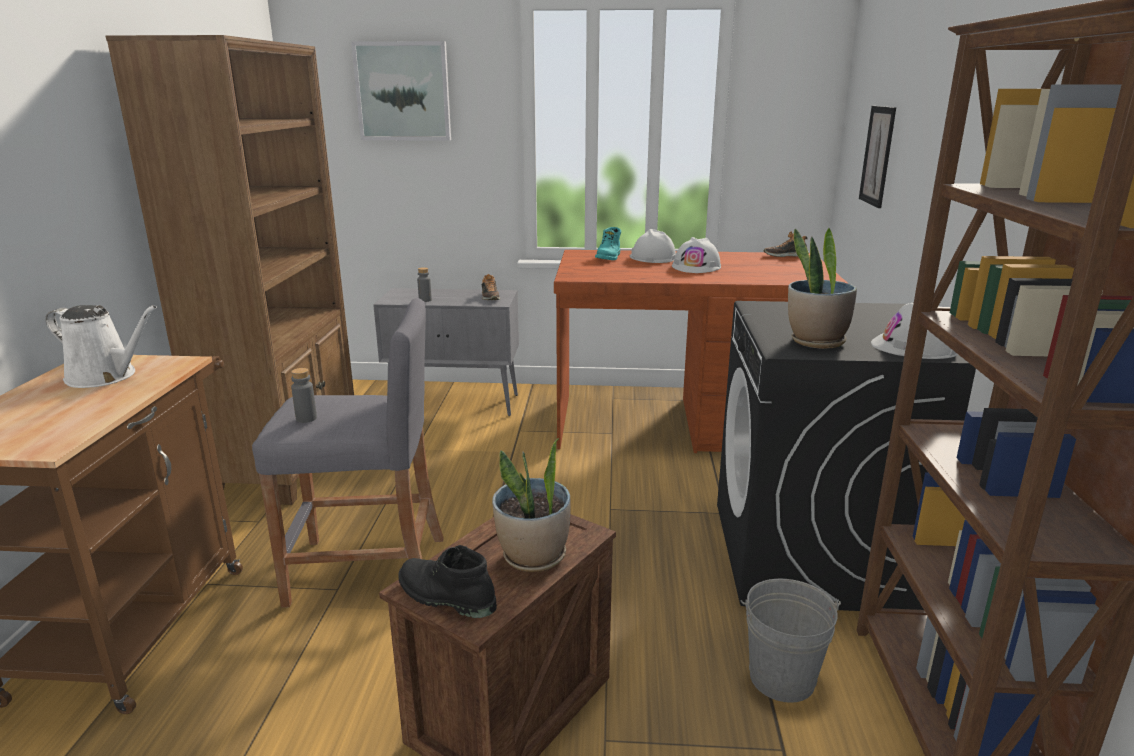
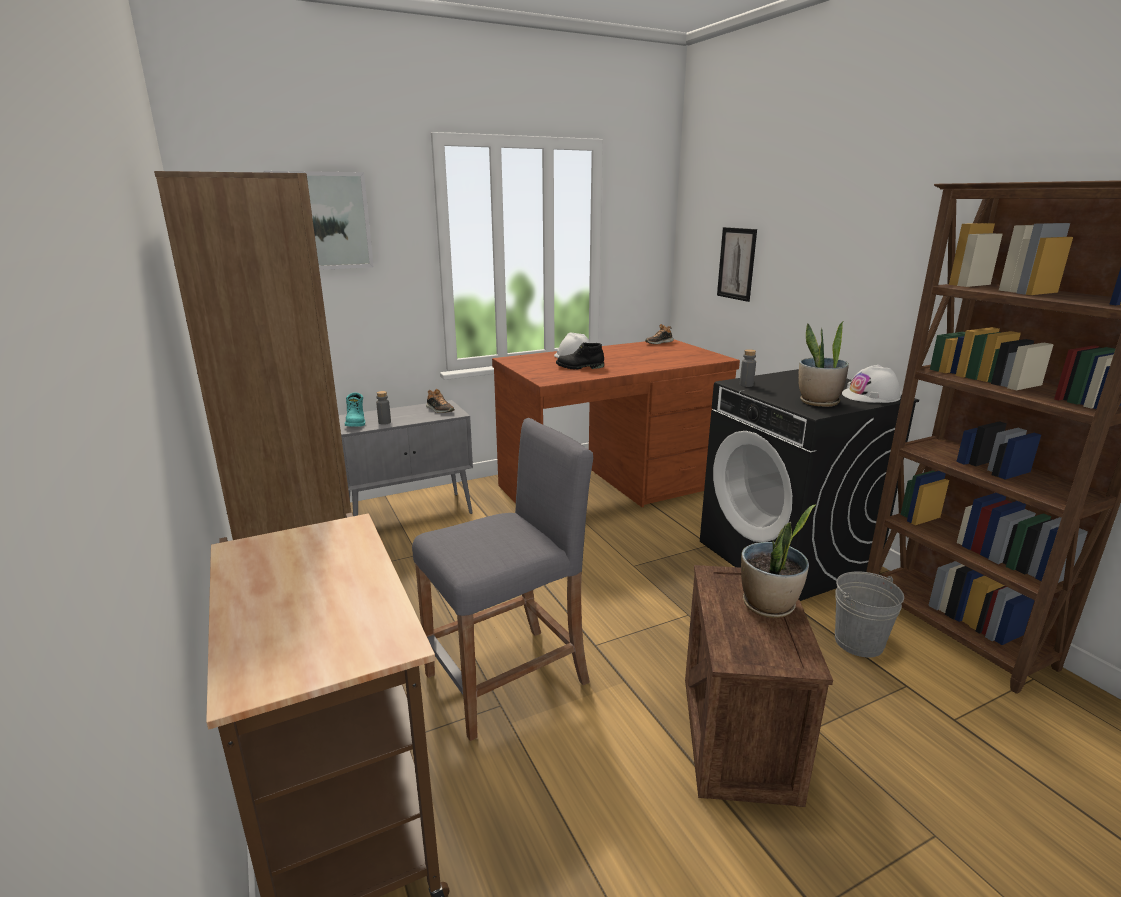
camera: 30 degrees left, 0 degrees up
(106, 377) = (299, 560): white watering can -> none
(306, 418) = (478, 551): grey bottle -> grey bottle (746, 385)
(445, 597) = (760, 656): black boot -> black boot (580, 367)
(609, 257) = (542, 360): turquoise boot -> turquoise boot (356, 422)
(696, 267) = (619, 359): white hard hat -> none

